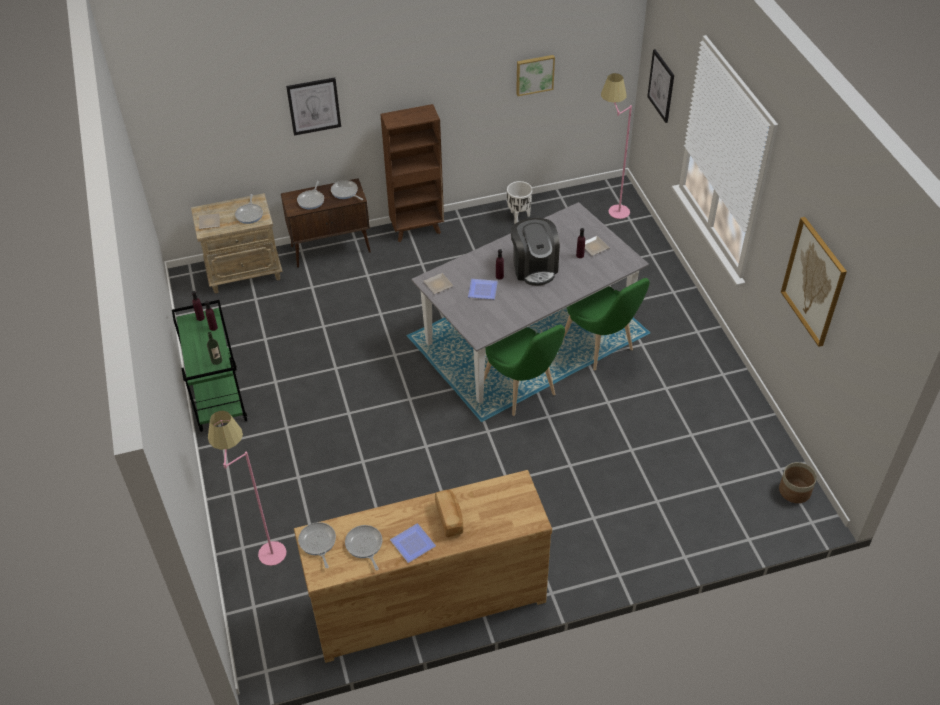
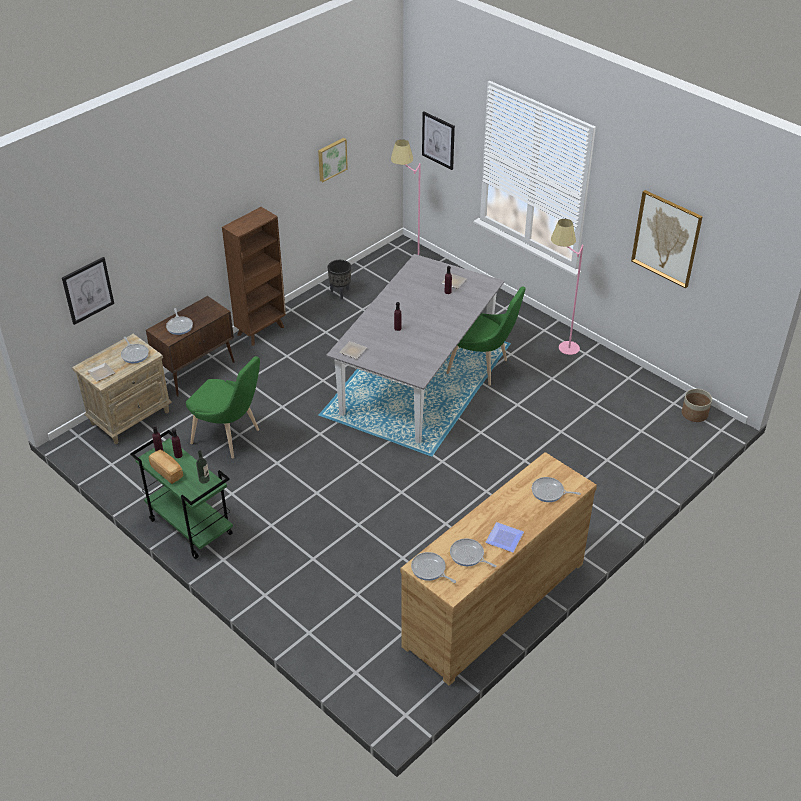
camera: 30 degrees left, 5 degrees down
(262, 547) = (326, 625): pink floor lamp -> pink floor lamp (559, 347)
(314, 106) = (167, 234): picture -> picture (88, 290)
(345, 192) = (205, 310): frying pan -> frying pan (549, 492)
(450, 518) = (517, 509): bread -> bread (167, 471)
(483, 291) = (393, 343): plate -> none
(519, 217) = (340, 293): white planter -> black planter
(522, 391) = (446, 422): green chair -> green chair (229, 437)
(534, 267) = (419, 312): coffee machine -> none

